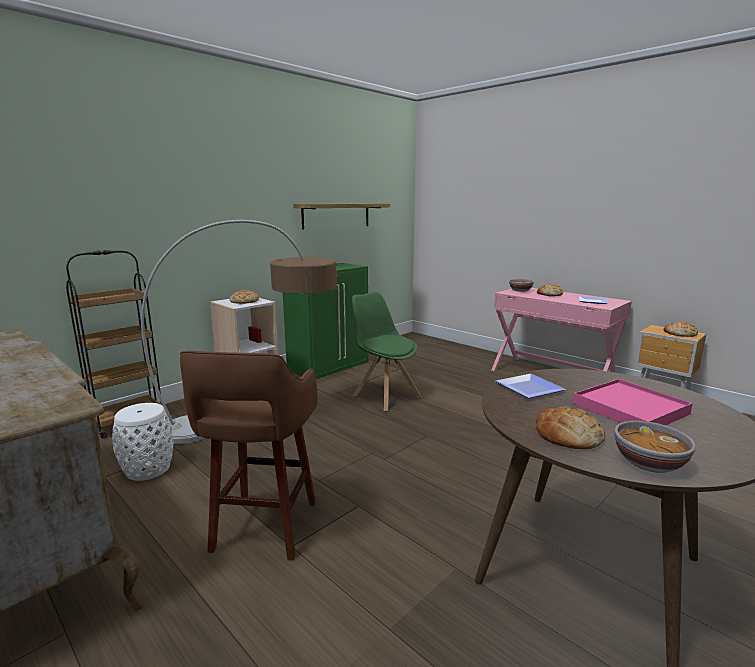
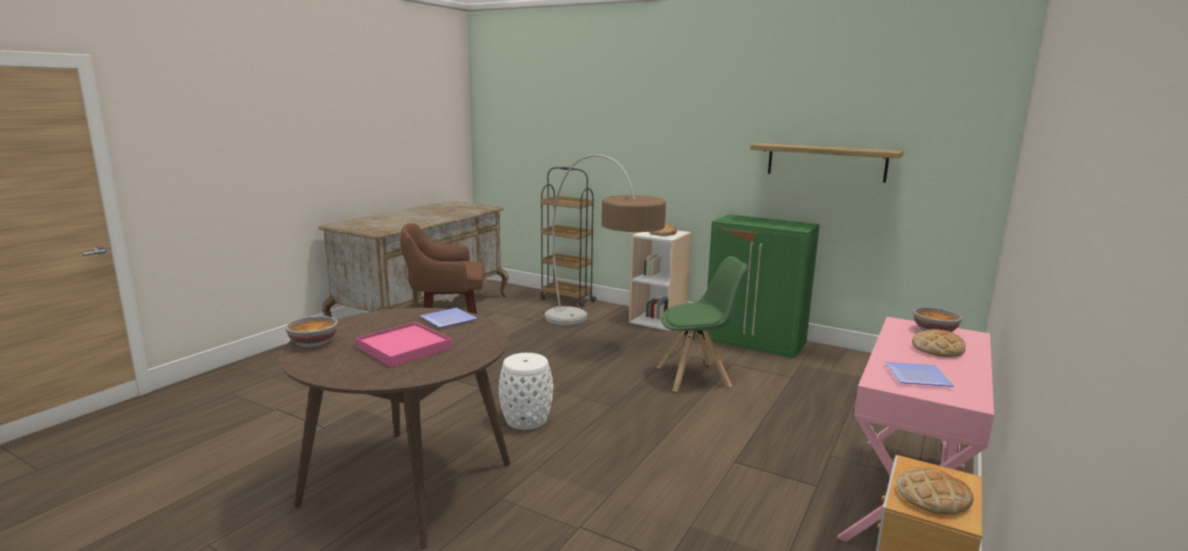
camera: 75 degrees right, 0 degrees up
(148, 469) = (508, 319): white stool -> white stool (526, 420)
(384, 395) = (696, 377): green chair -> green chair turned 45 degrees clockwise
(568, 435) = (359, 326): bread -> none

